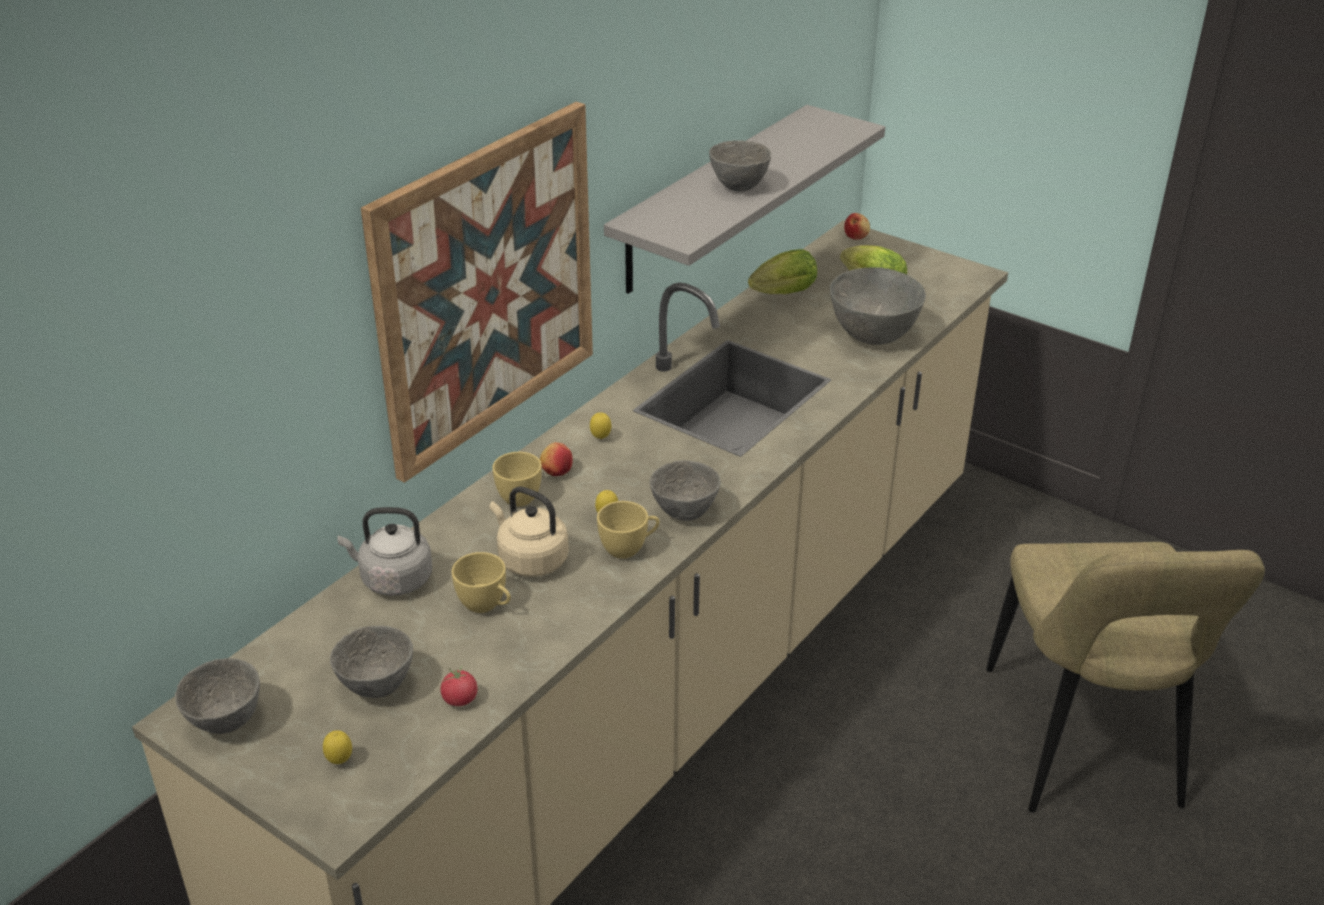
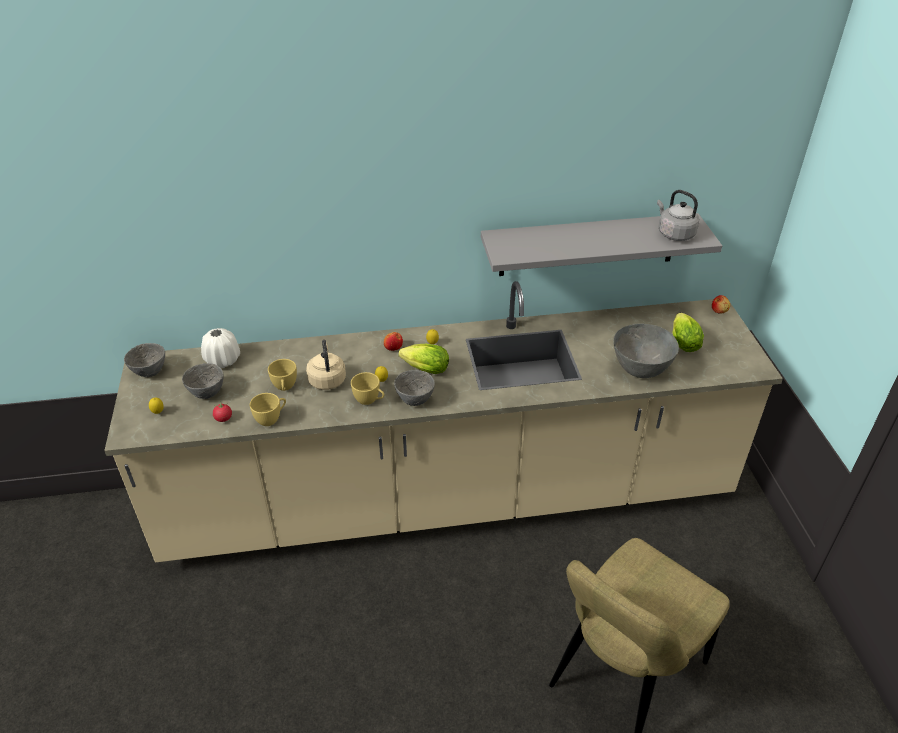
camera: 45 degrees right, 5 degrees up
(327, 632) = (222, 360): none -> white vase
(393, 579) = (271, 354): grey kettle -> grey kettle (674, 233)
(486, 288) = (378, 236): picture -> none
(520, 495) = (364, 349): yellow cup -> yellow cup (271, 419)
(738, 187) = (576, 242): grey bowl -> none
(780, 294) = (625, 321): lettuce -> lettuce (423, 369)

